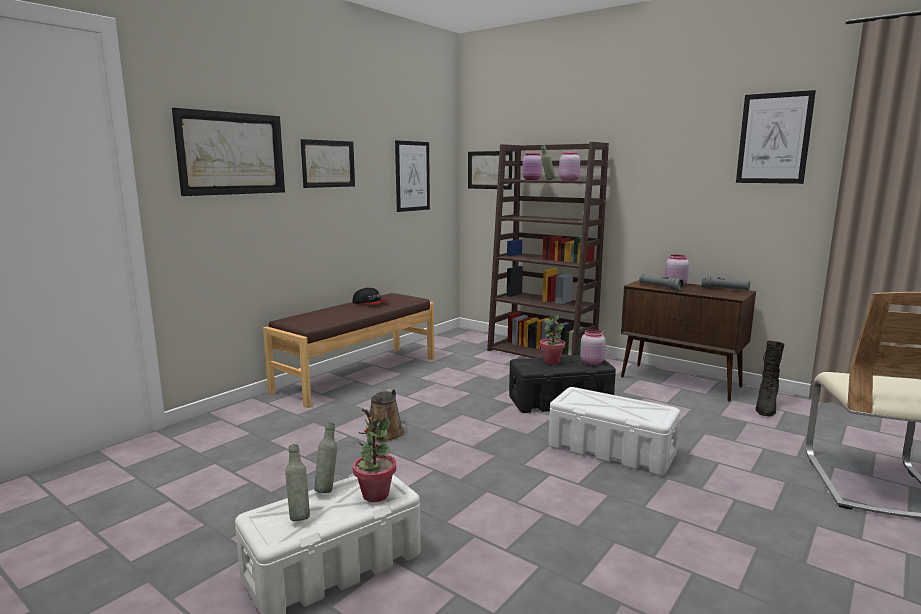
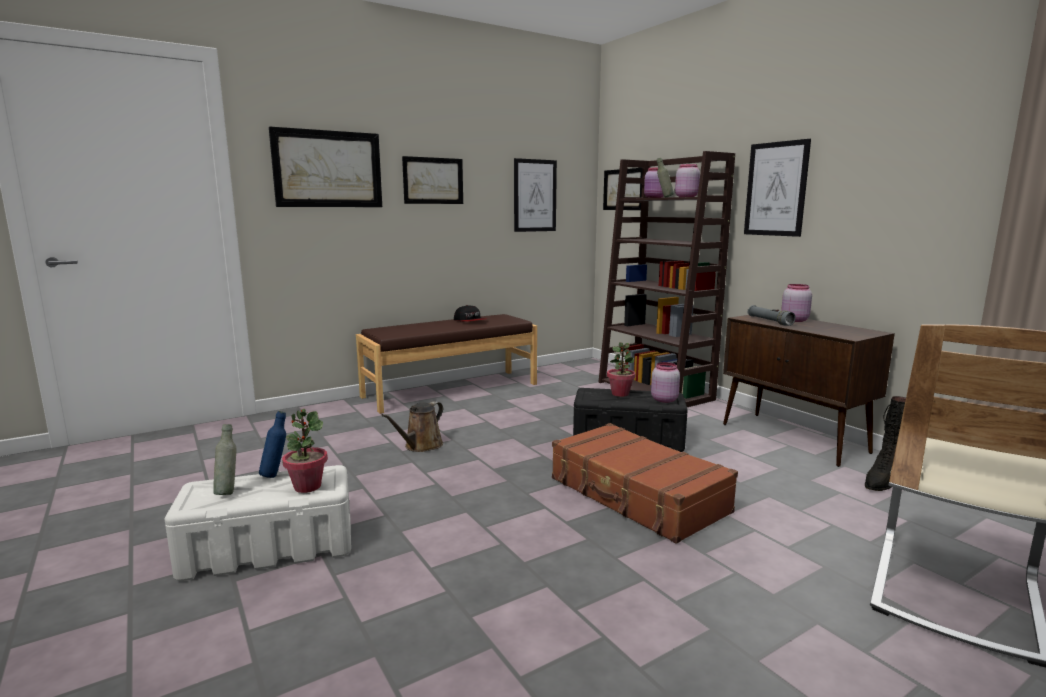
camera: 20 degrees right, 0 degrees up
(327, 489) = (276, 474): grey bottle -> blue bottle
(612, 450) = (636, 496): white storage box -> brown suitcase
(725, 289) = (852, 328): grey flashlight -> none
(774, 138) = (926, 136): picture -> picture (776, 189)

